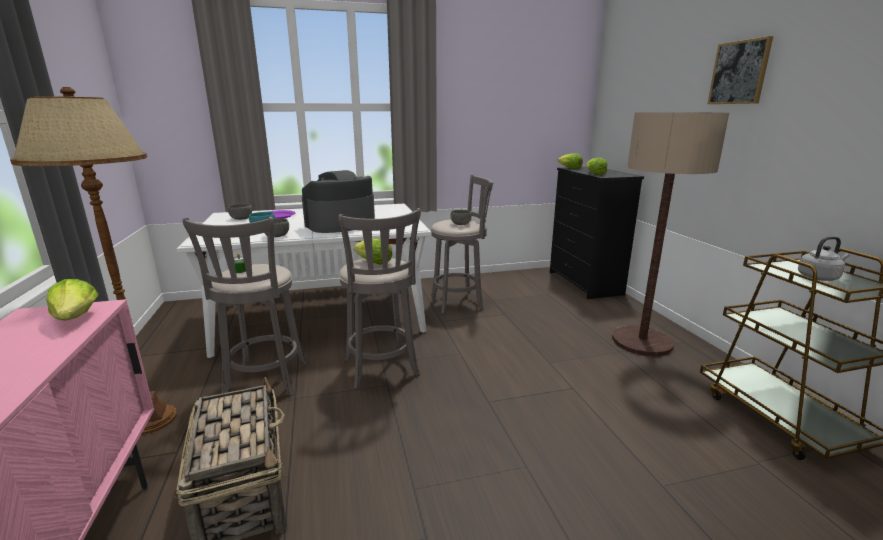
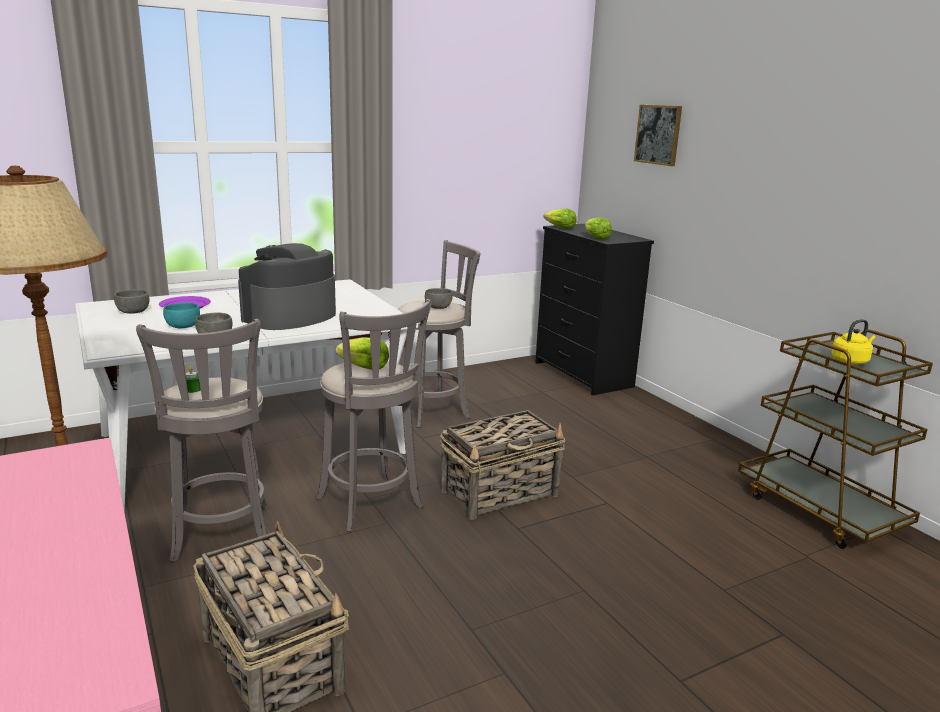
camera: 15 degrees left, 0 degrees up
(76, 318) = (74, 465): lettuce -> none
(485, 369) = (501, 492): none -> basket
(641, 341) = (667, 443): floor lamp -> none
(739, 73) = (760, 132): picture -> picture (658, 134)
(819, 277) = (851, 361): grey kettle -> yellow kettle

